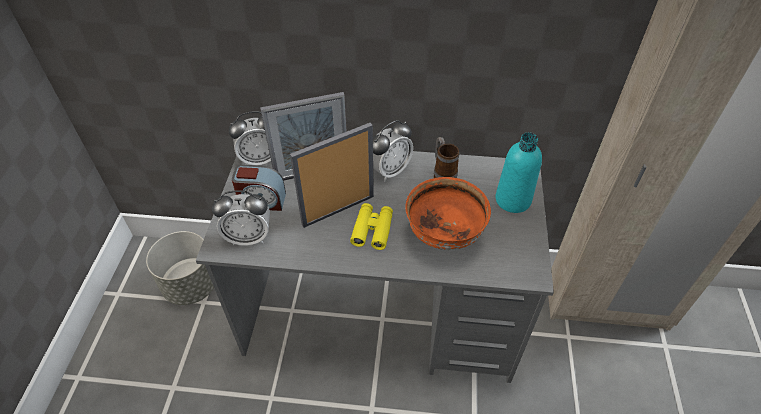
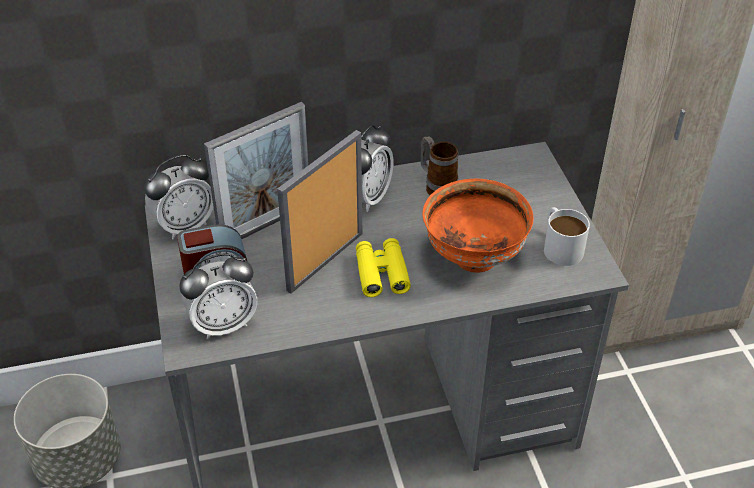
camera: 20 degrees left, 5 degrees down
(513, 200) = (535, 195): turquoise bottle -> none
(513, 245) = (559, 245): none -> white mug

